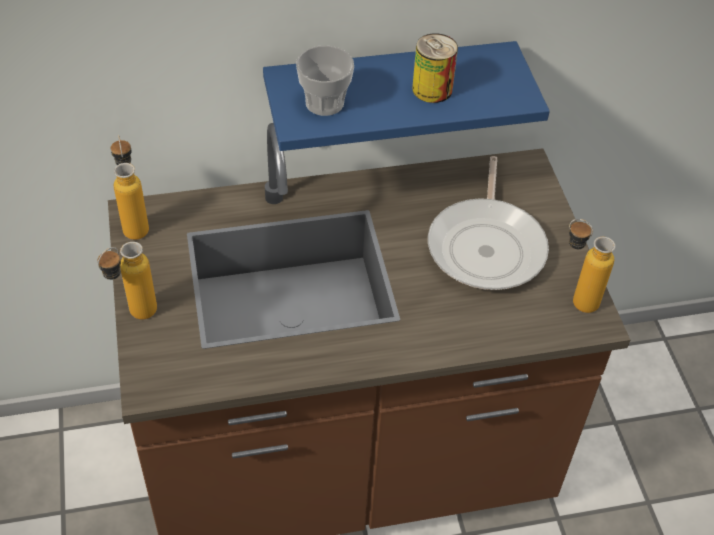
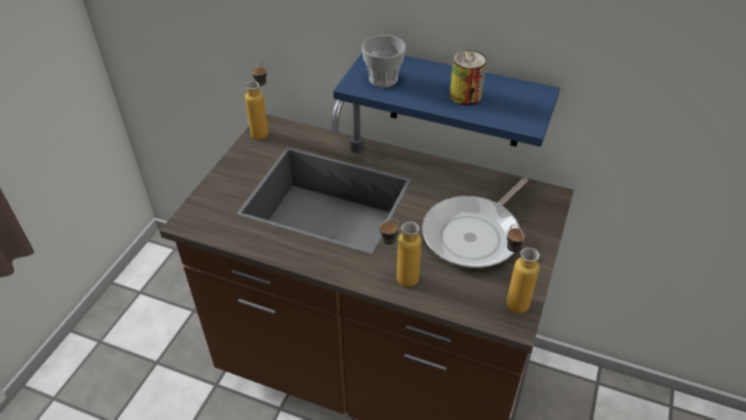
camera: 35 degrees right, 5 degrees down
(134, 316) = (216, 179): bottle -> bottle (398, 281)

